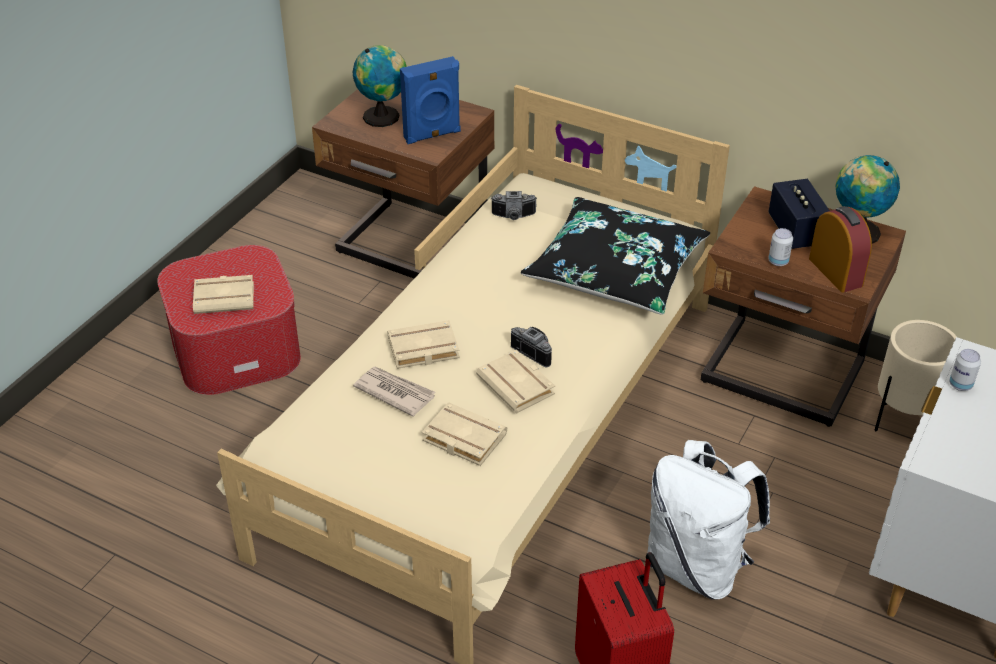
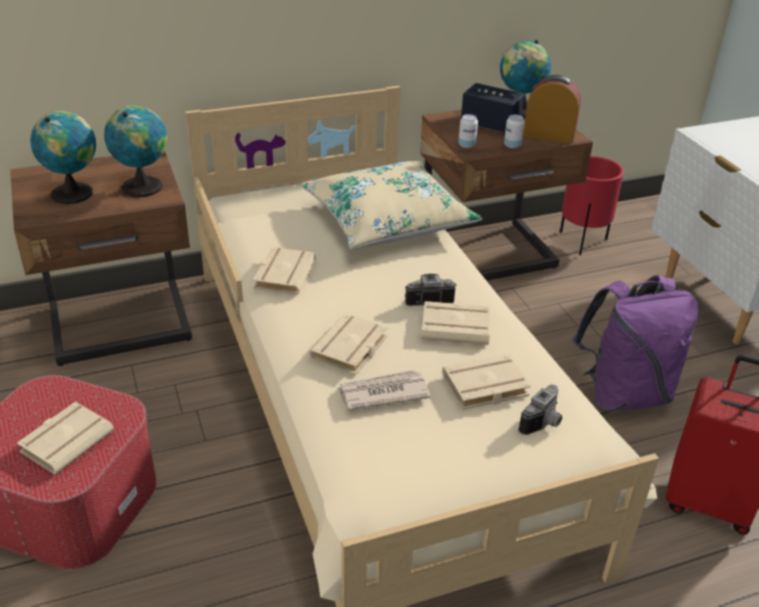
camera: 50 degrees left, 5 degrees down
(432, 135) = (143, 186): blue speaker -> globe
(468, 266) = (283, 274): none -> beige book
(513, 217) = (260, 225): camera -> camera (544, 423)
(615, 270) = (388, 220): black pillow -> beige pillow
(697, 566) = (623, 394): white backpack -> purple backpack
(903, 422) = (582, 242): beige planter -> red planter
(960, 385) = (724, 149): can -> can (466, 145)

